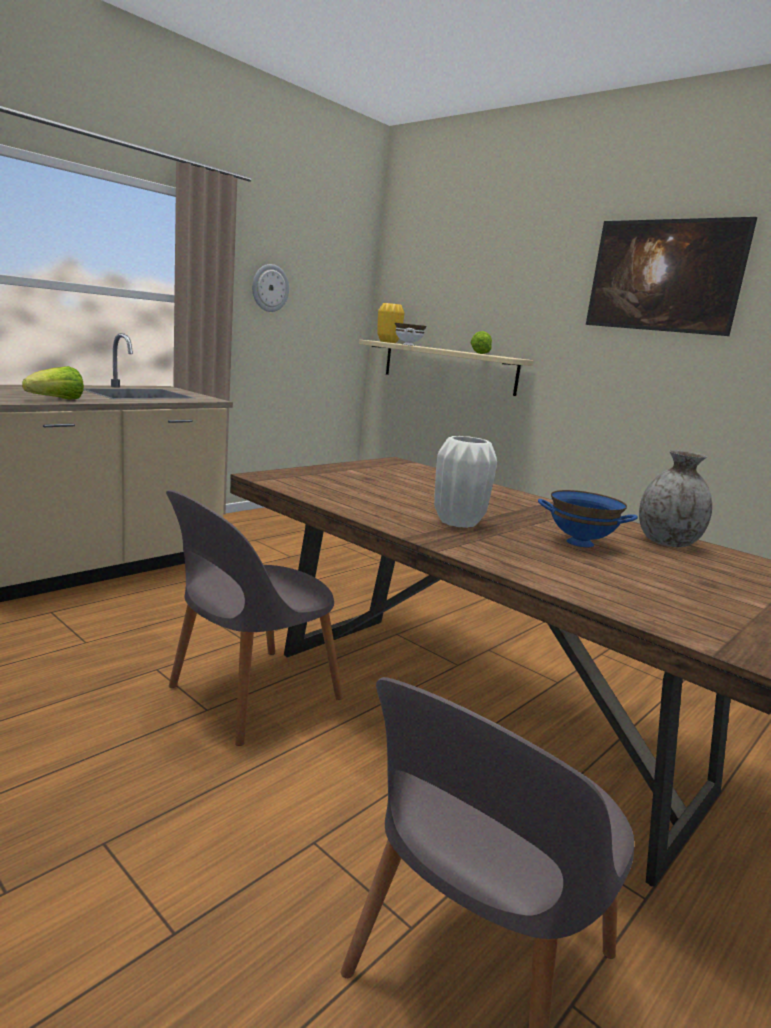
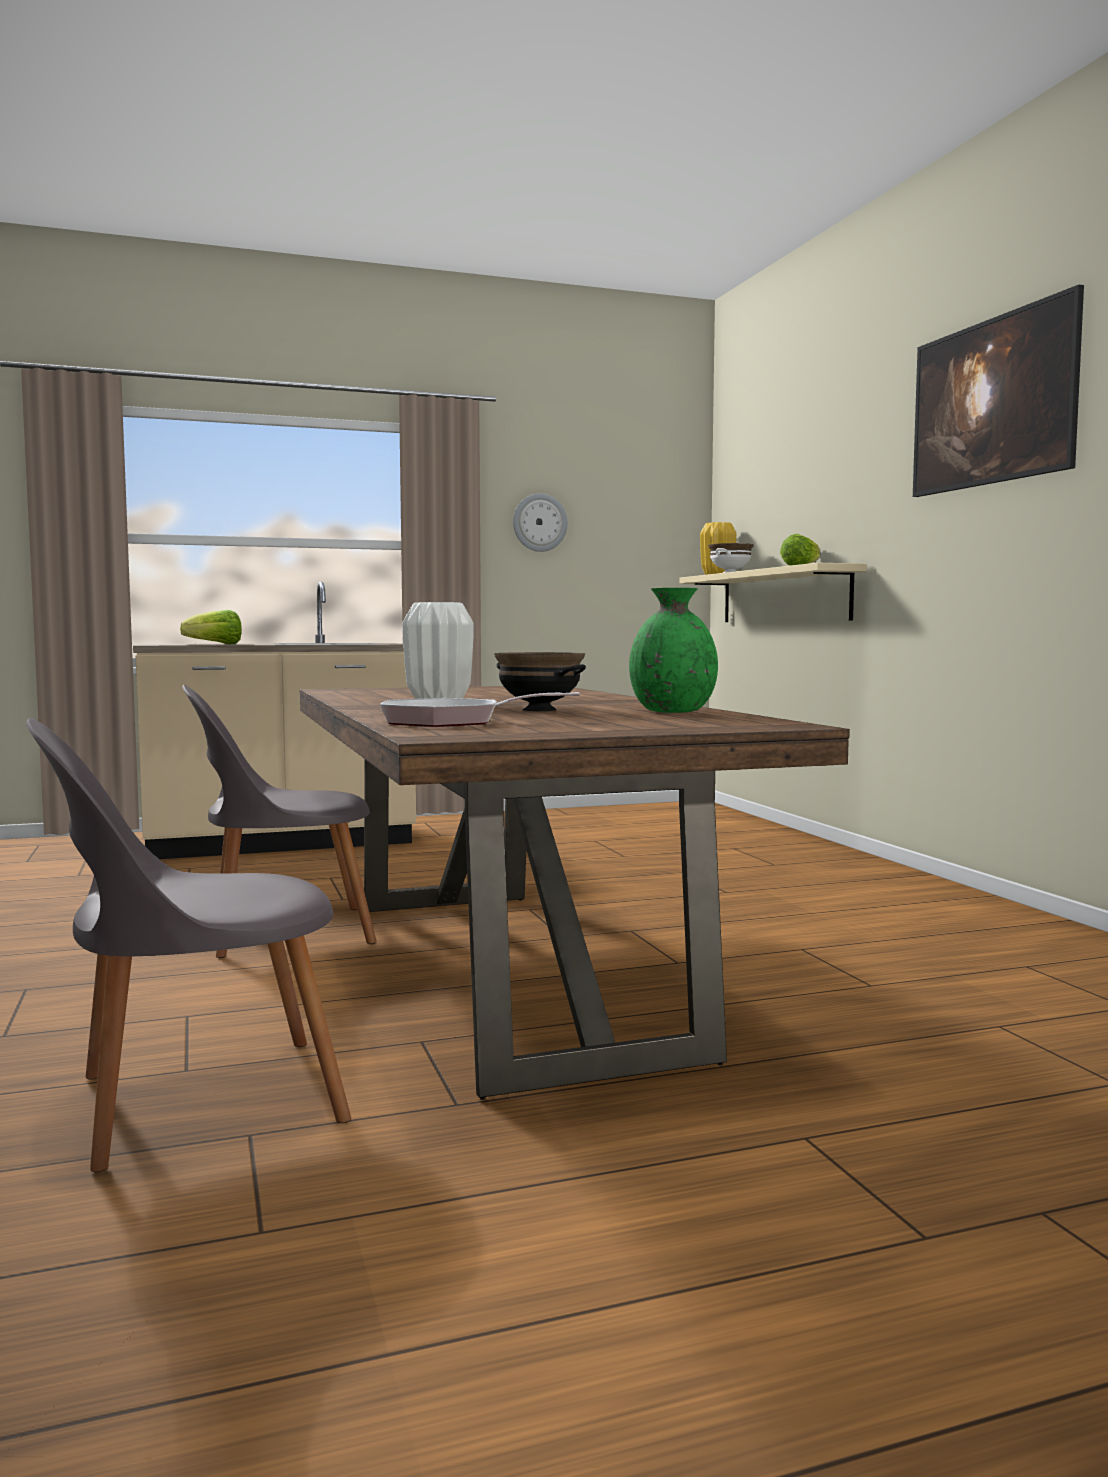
camera: 30 degrees right, 10 degrees down
(579, 543) = (538, 710): blue bowl -> black bowl
(625, 592) = (452, 722): none -> frying pan
(666, 543) = (672, 712): grey vase -> green vase

